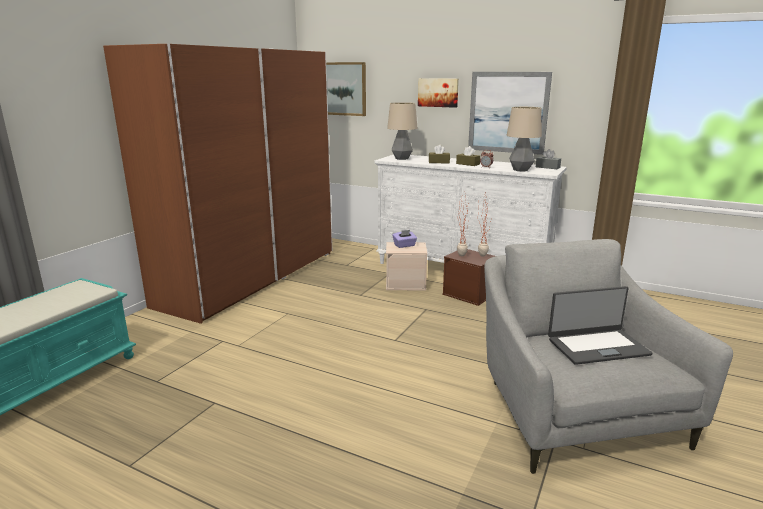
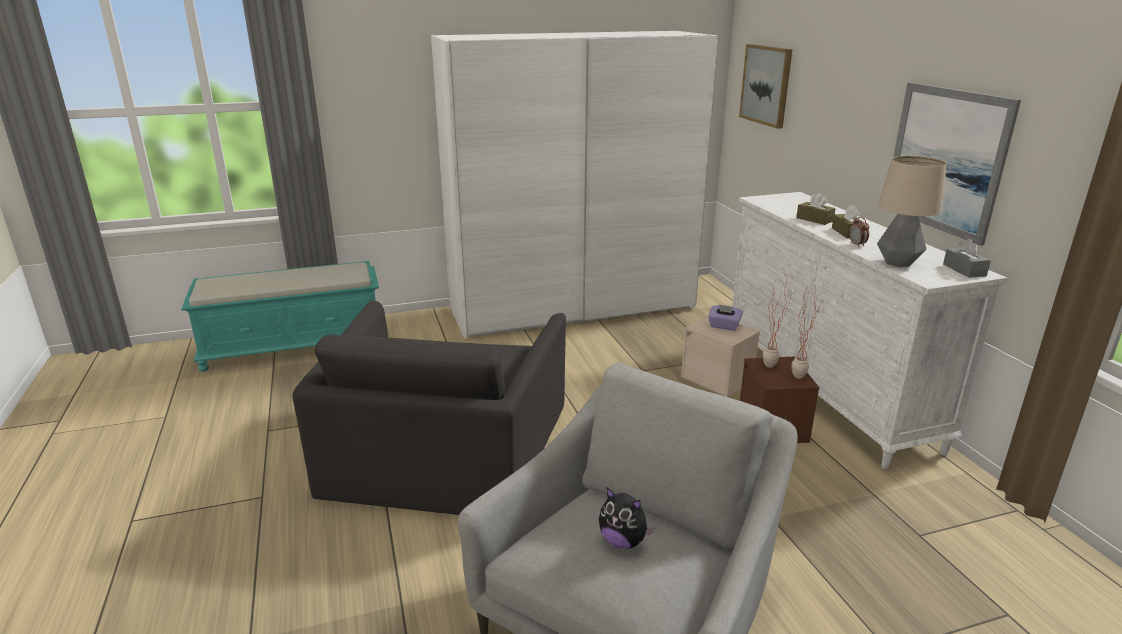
camera: 45 degrees right, 5 degrees up
(251, 277) = (572, 307): brown wardrobe -> white wardrobe
(317, 393) = (445, 448): none -> black armchair
(401, 158) = (781, 202): table lamp -> none
(438, 92) = (863, 109): picture -> none
(597, 346) = (623, 541): laptop -> plush toy

